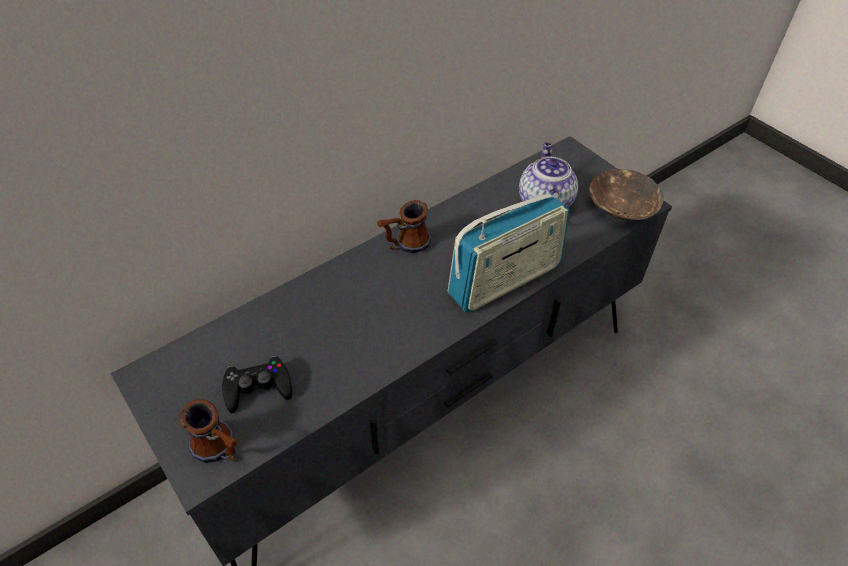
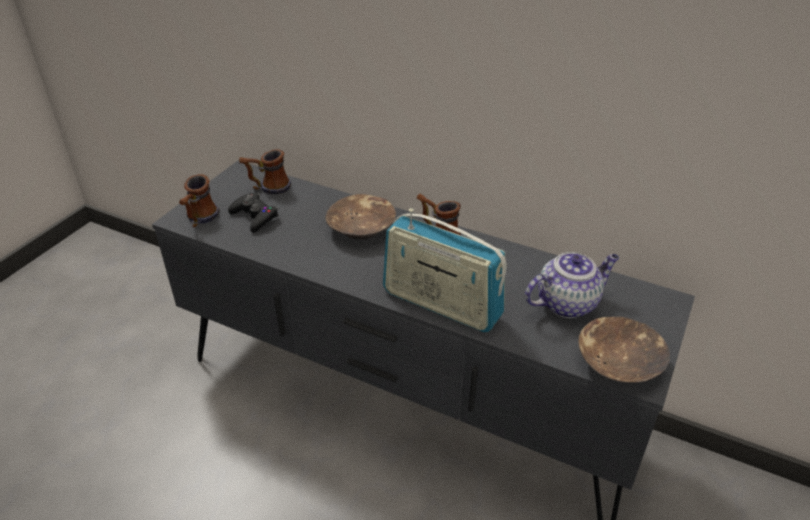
camera: 65 degrees right, 10 degrees down
(205, 358) = (267, 188): none -> mug
(351, 297) = (362, 228): none -> brown bowl

